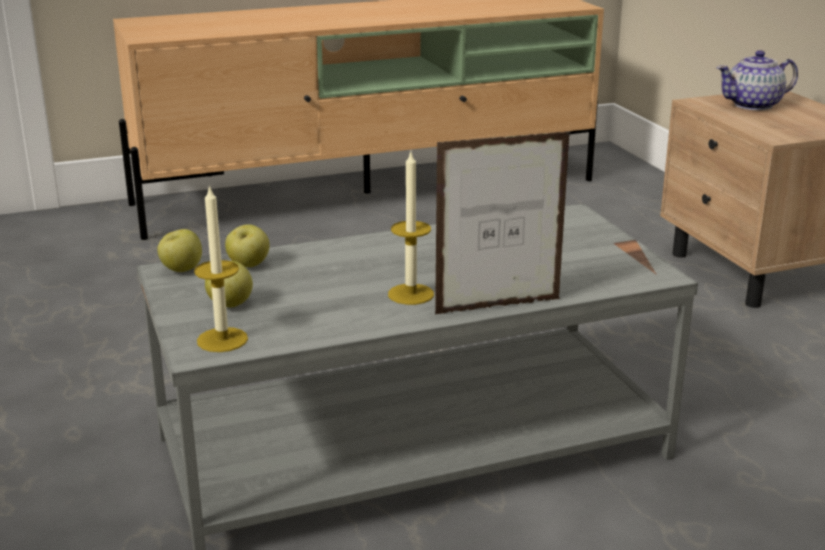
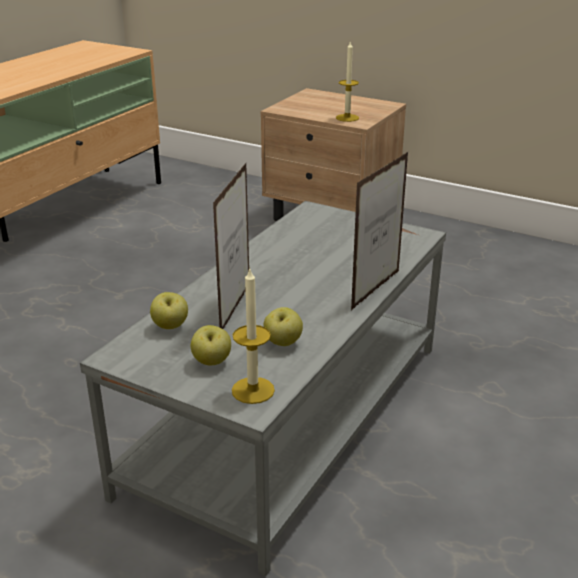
camera: 40 degrees left, 5 degrees up
(181, 270) = (125, 351): apple -> apple (283, 343)
(329, 272) = (235, 308): none -> picture frame
(411, 294) = (313, 303): candle -> candle (347, 118)
(754, 105) = (313, 104): teapot -> none

